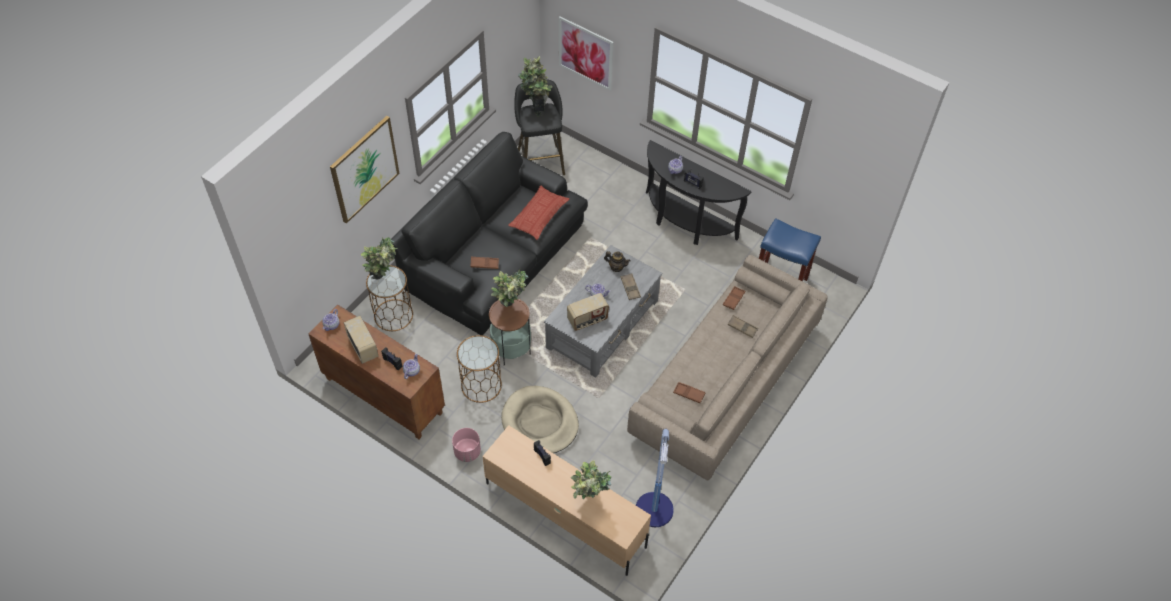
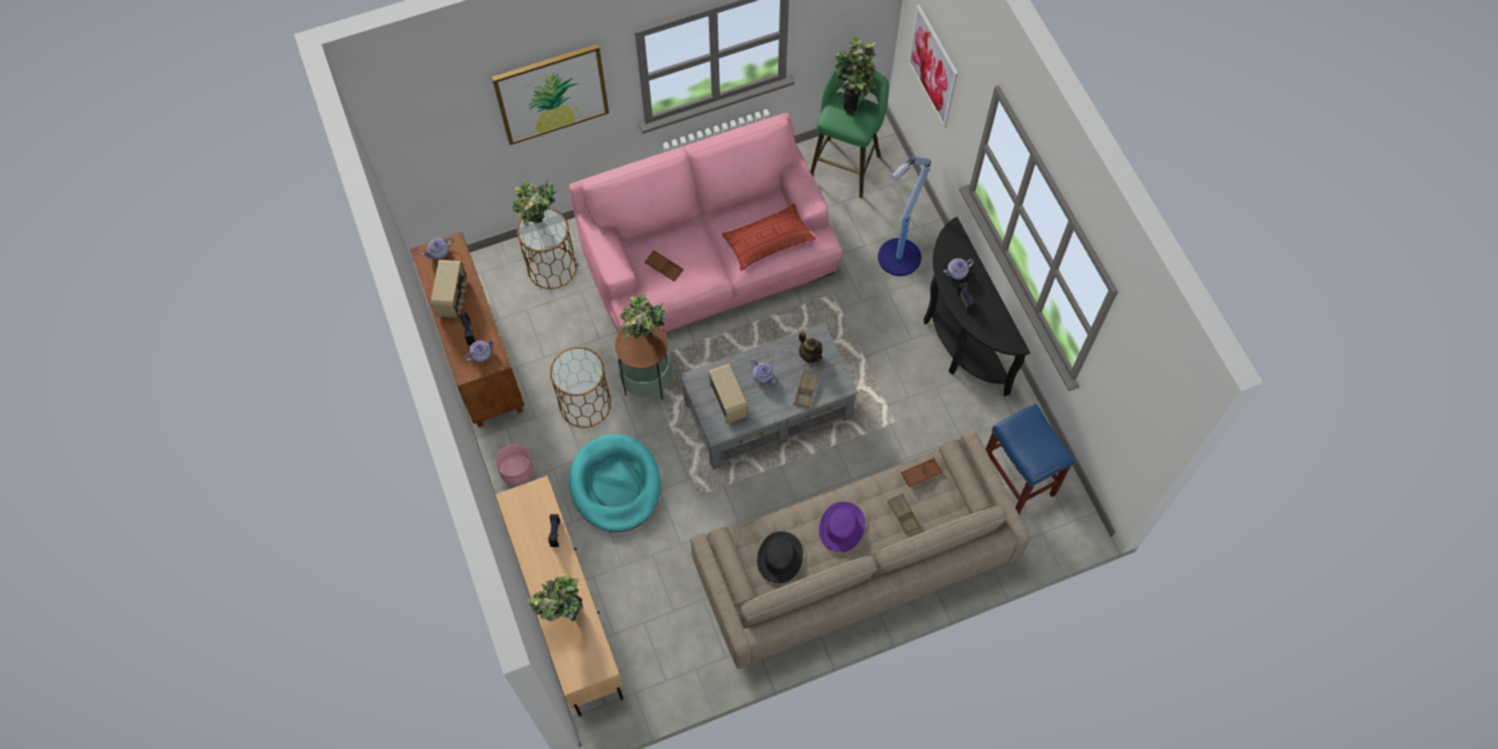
camera: 35 degrees right, 10 degrees up
(494, 256) = (708, 256): black sofa -> pink sofa
(540, 160) = (846, 164): black stool -> green stool
(540, 422) = (615, 485): beige dog bed -> turquoise dog bed
(587, 320) = (728, 401): radio -> radio turned 120 degrees counterclockwise
(654, 511) = (661, 664): floor lamp -> floor lamp (898, 258)
(689, 394) = (779, 557): brown tray -> black hat
(712, 355) = (842, 527): none -> purple hat

